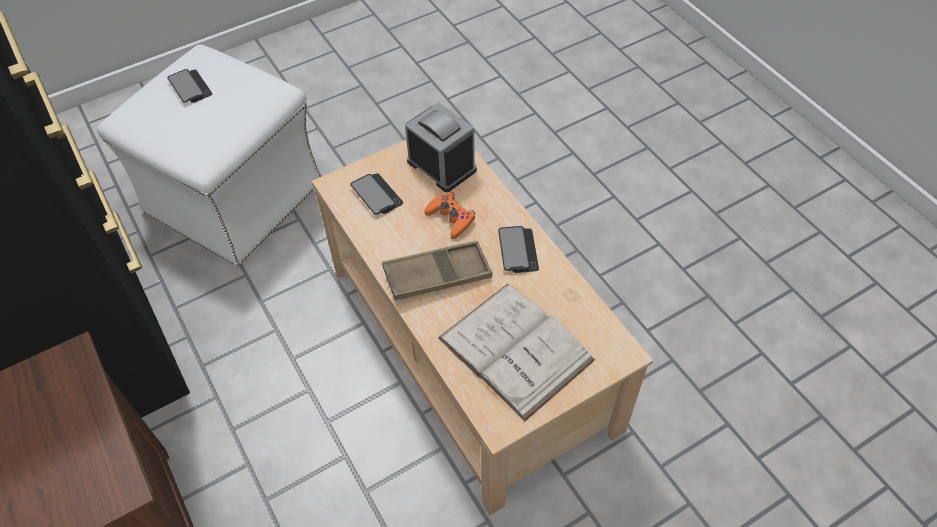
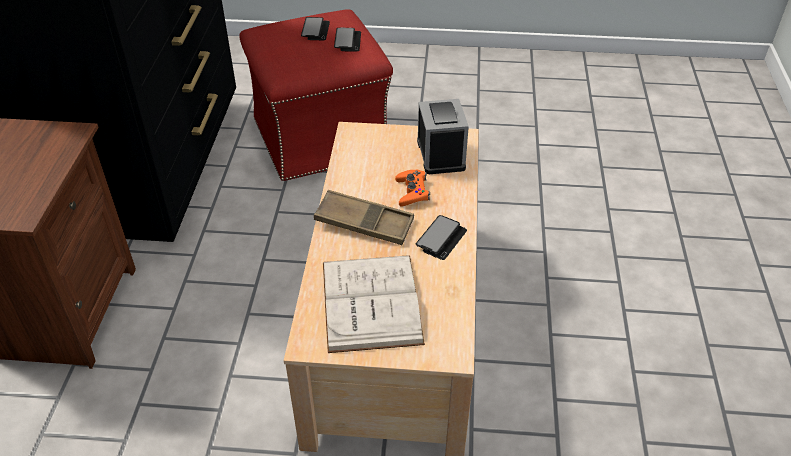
camera: 35 degrees right, 10 degrees down
(235, 196) = (322, 137): white ottoman -> red ottoman
(376, 195) = (373, 151): phone -> phone (347, 41)

